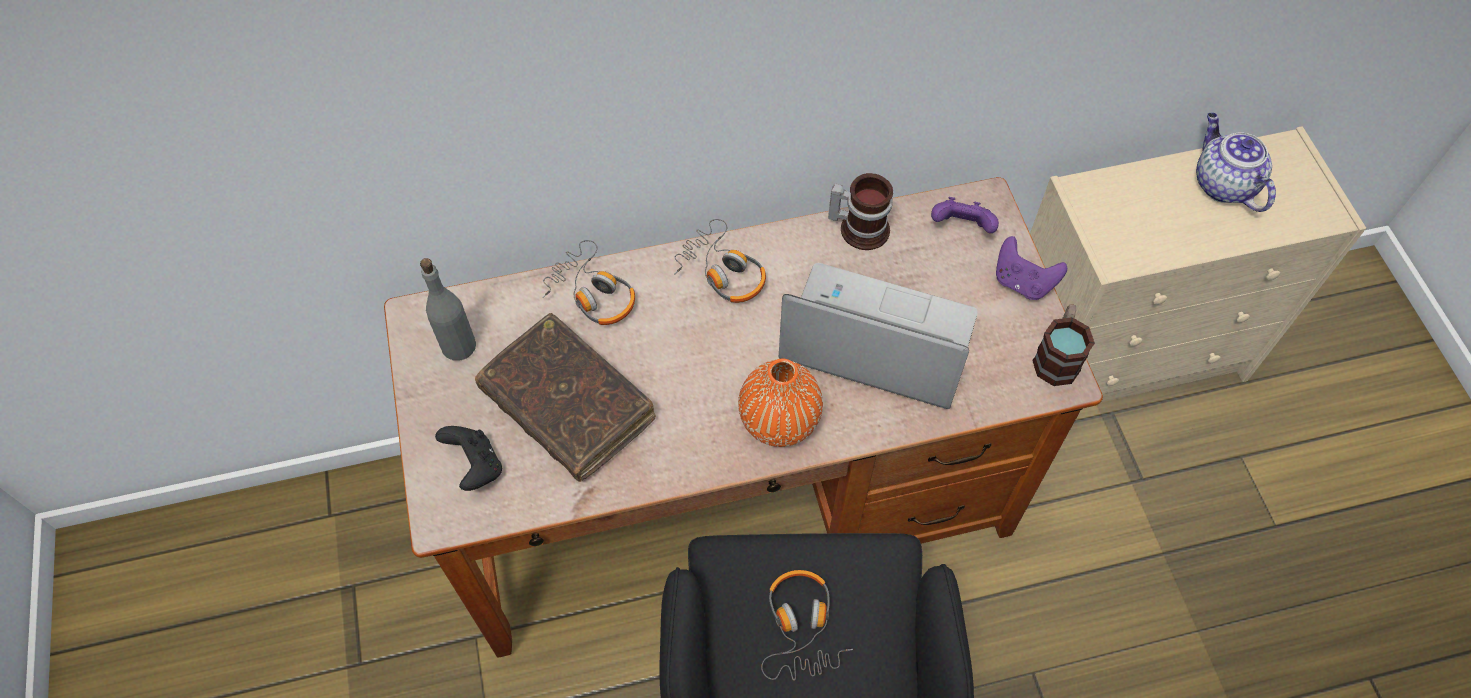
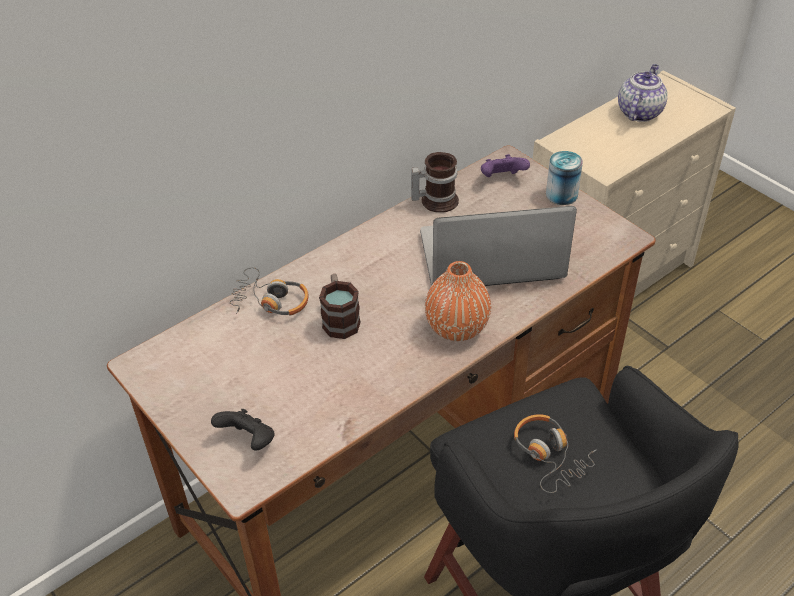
camera: 25 degrees left, 15 degrees down
(459, 345) = (186, 370): grey bottle -> none
(567, 405) = (296, 375): brown book -> none
(723, 271) = (358, 256): headphones -> none
(1022, 282) = (561, 194): purple game controller -> can
(1057, 356) = (612, 226): mug -> mug (340, 318)
(1222, 184) = (639, 112): teapot -> teapot turned 75 degrees clockwise

